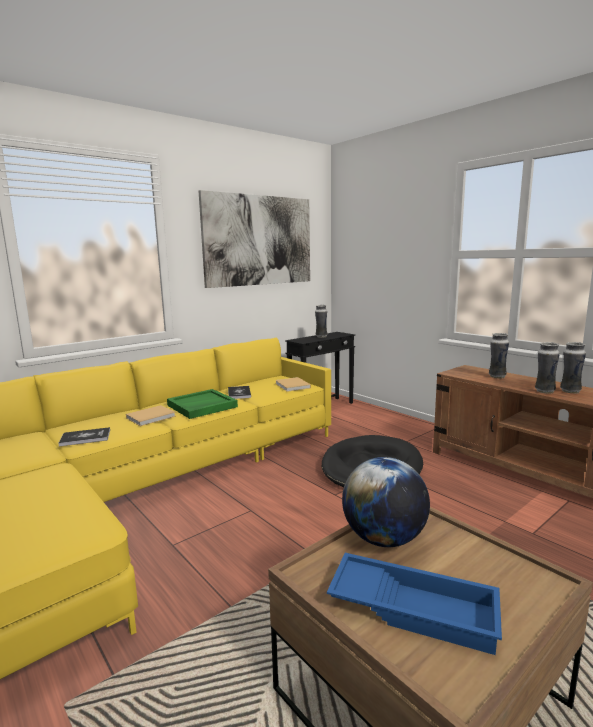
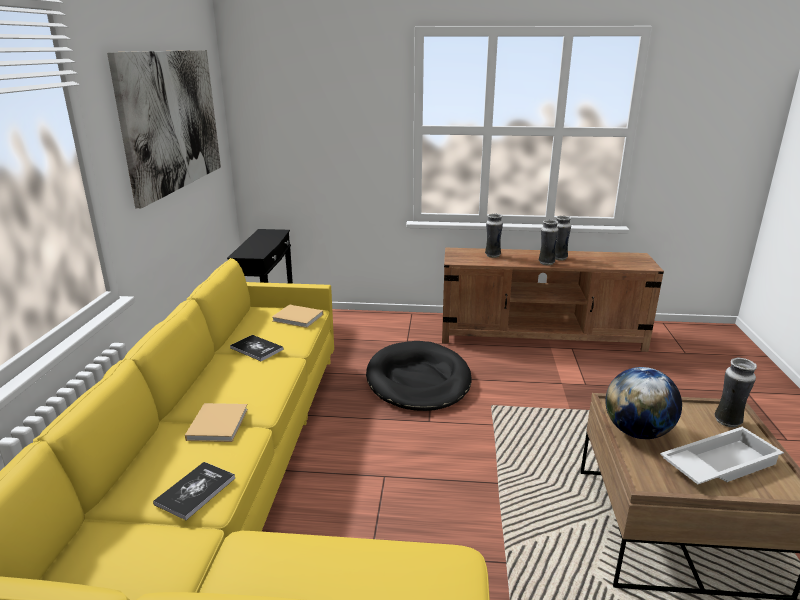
camera: 45 degrees left, 10 degrees up
(202, 406) = (251, 383): green tray -> none
(321, 336) = (260, 242): vase -> vase (727, 422)
(414, 607) = (718, 464): blue tray -> white tray

